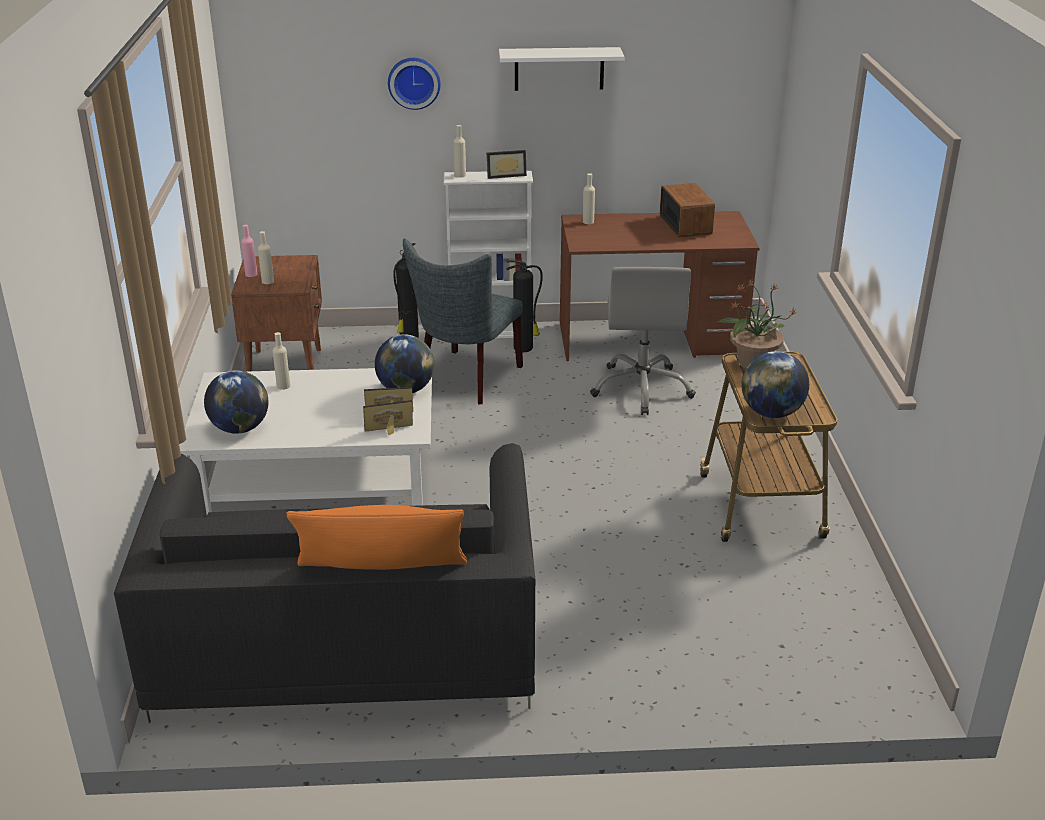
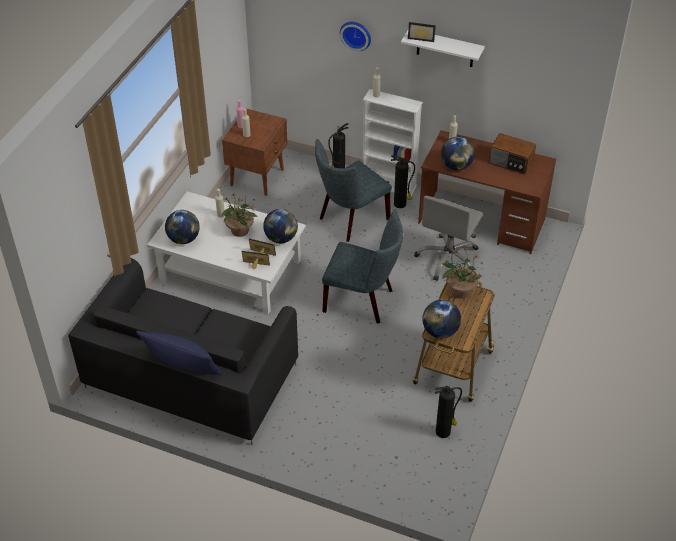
camera: 25 degrees right, 15 degrees up
(331, 397) = (240, 231): none -> potted plant
(381, 571) = (181, 365): orange pillow -> blue pillow
(505, 175) = (403, 102): picture frame -> picture frame (421, 37)
(560, 465) = (363, 301): none -> grey chair
(617, 242) = (456, 166): none -> globe
(686, 225) = (510, 162): radio -> radio turned 105 degrees clockwise
(821, 588) = (444, 432): none -> fire extinguisher

